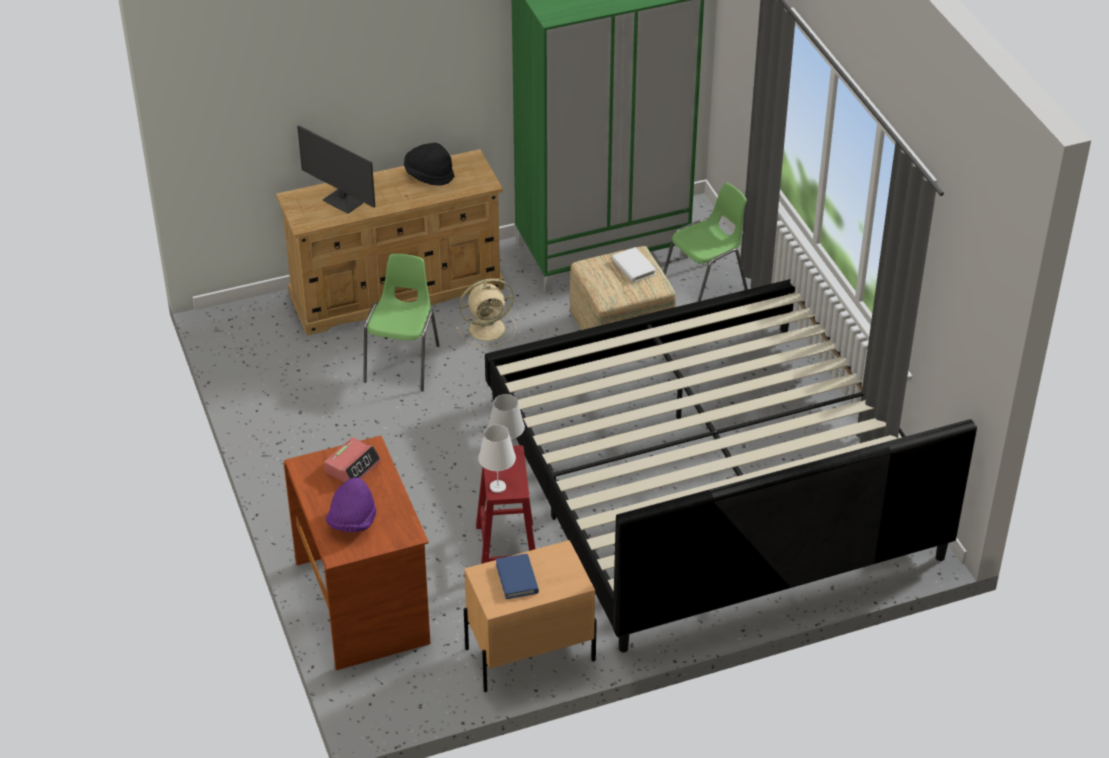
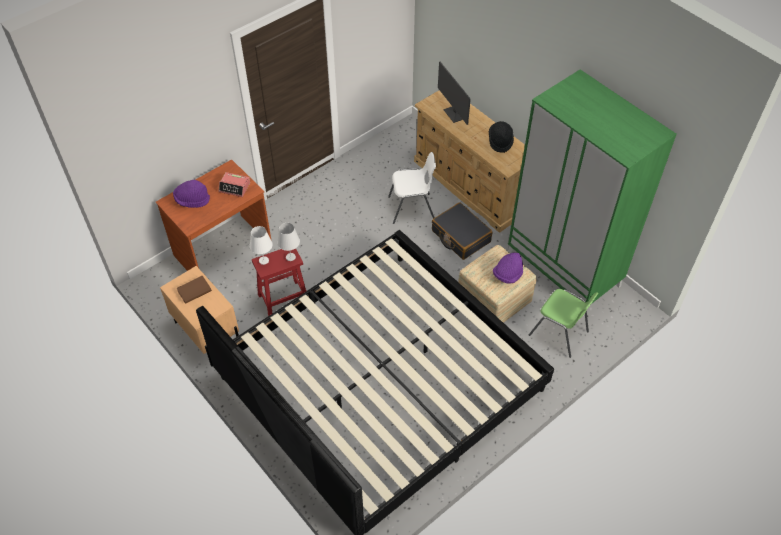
camera: 70 degrees right, 10 degrees up
(344, 201) = (455, 114): monitor -> monitor turned 45 degrees counterclockwise
(403, 363) = (412, 208): green chair -> white chair
(489, 328) = (460, 236): beige fan -> black suitcase
(517, 578) = (194, 291): blue book -> brown book
(633, 267) = (507, 275): white book -> purple hat

